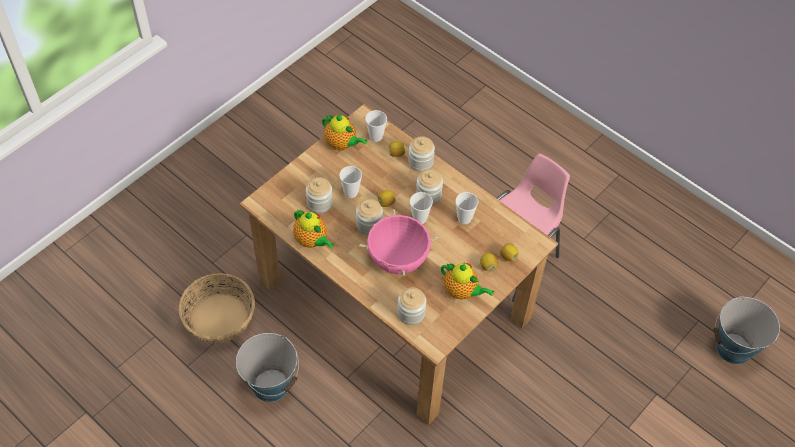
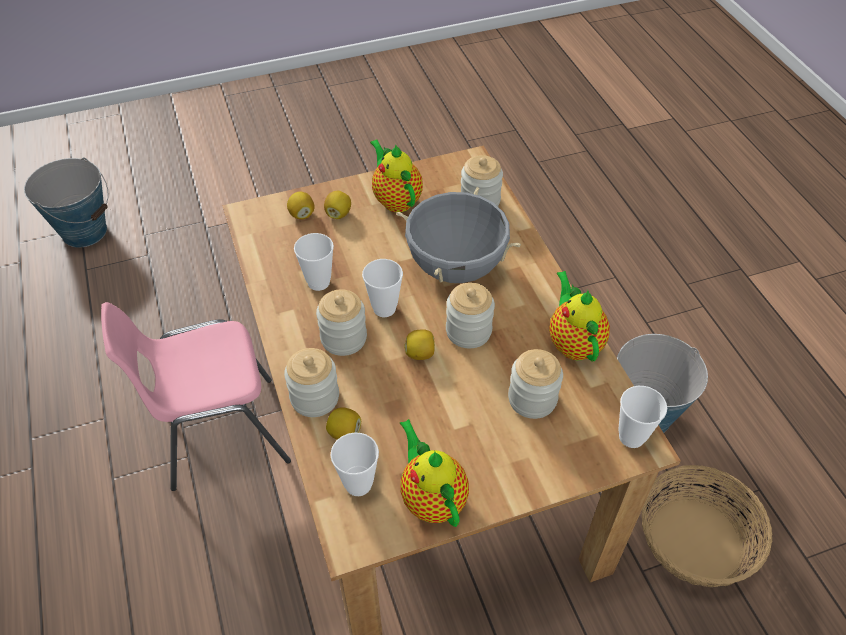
camera: 150 degrees left, 5 degrees down
(351, 192) = (468, 394): cup -> cup (631, 437)
(398, 260) = (456, 267): pink cooking pot -> grey cooking pot

